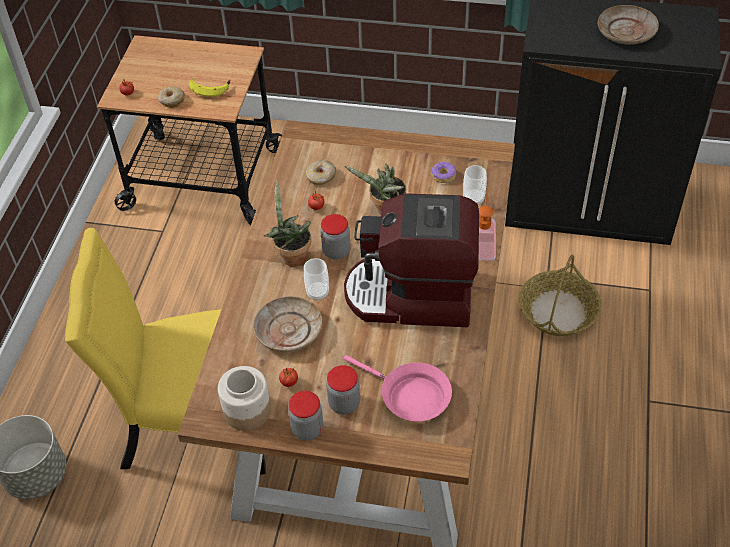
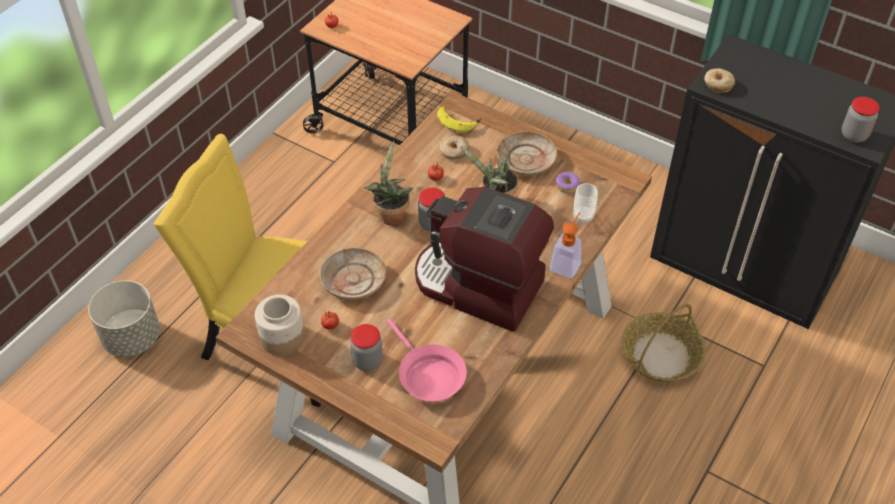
camera: 20 degrees right, 0 degrees up
(172, 100) = (366, 44): donut -> donut (717, 84)
(210, 88) = (405, 42): banana -> banana (458, 121)
(307, 429) = (324, 371): jar -> jar (854, 135)
(317, 293) = (396, 255): cup -> none
(626, 32) = (802, 99): beige plate -> beige plate (526, 160)

